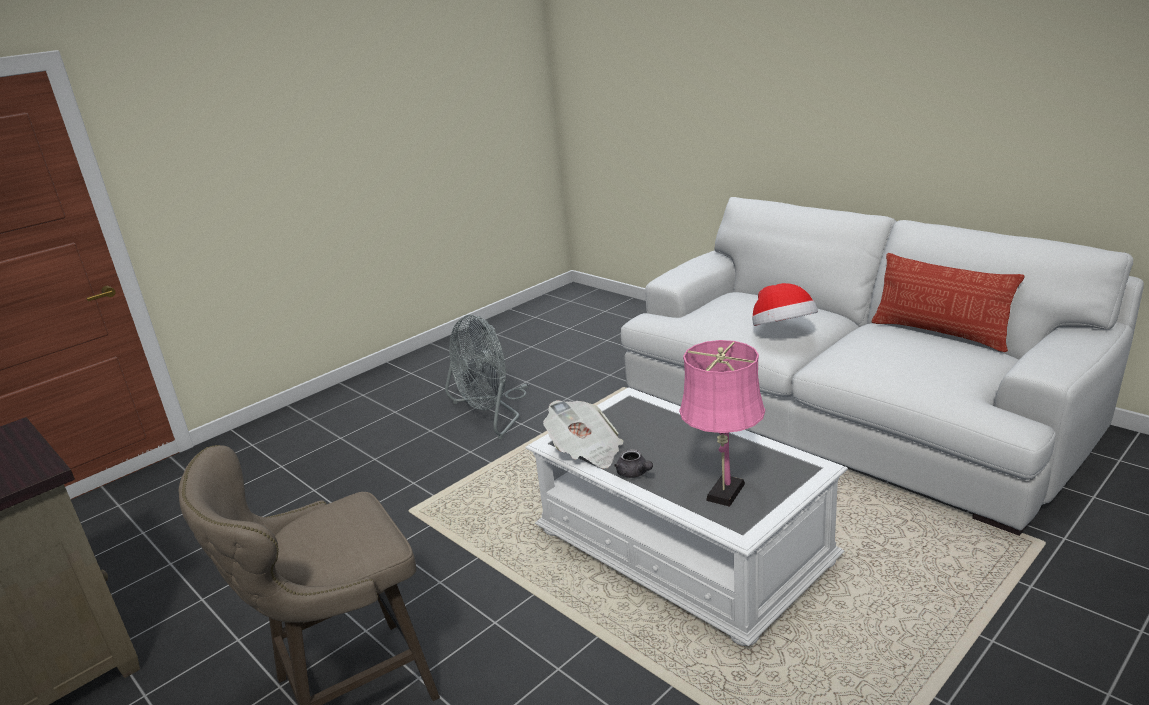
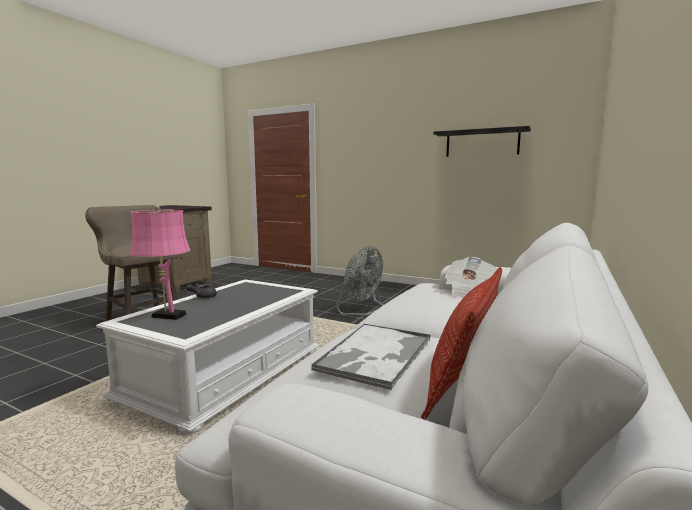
camera: 70 degrees right, 15 degrees down
(436, 100) = (482, 143): none -> black shelf
(586, 451) = (233, 287): newspaper -> newspaper (468, 291)
(782, 331) = (405, 307): hat -> none
(914, 354) = (375, 355): none -> tray

